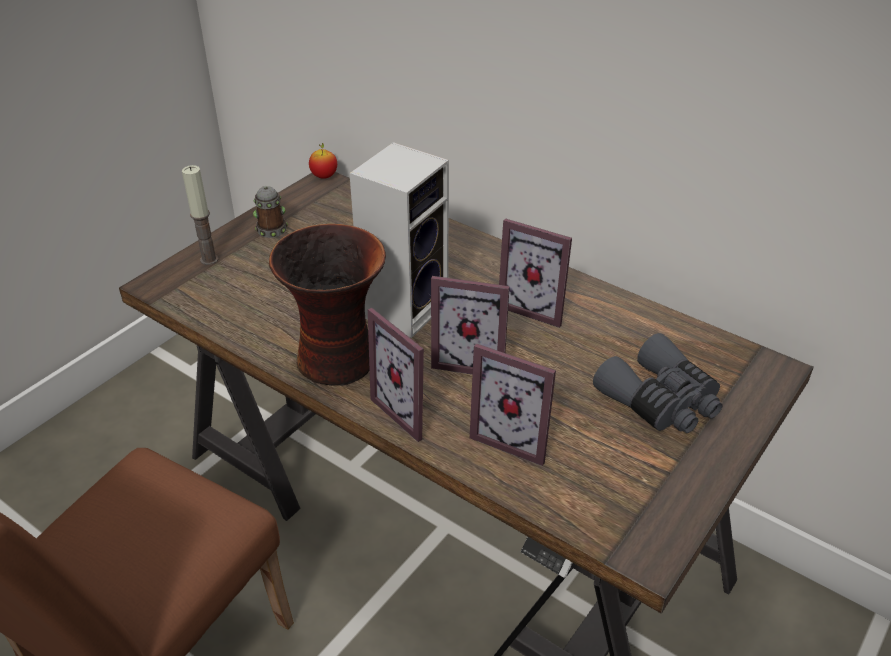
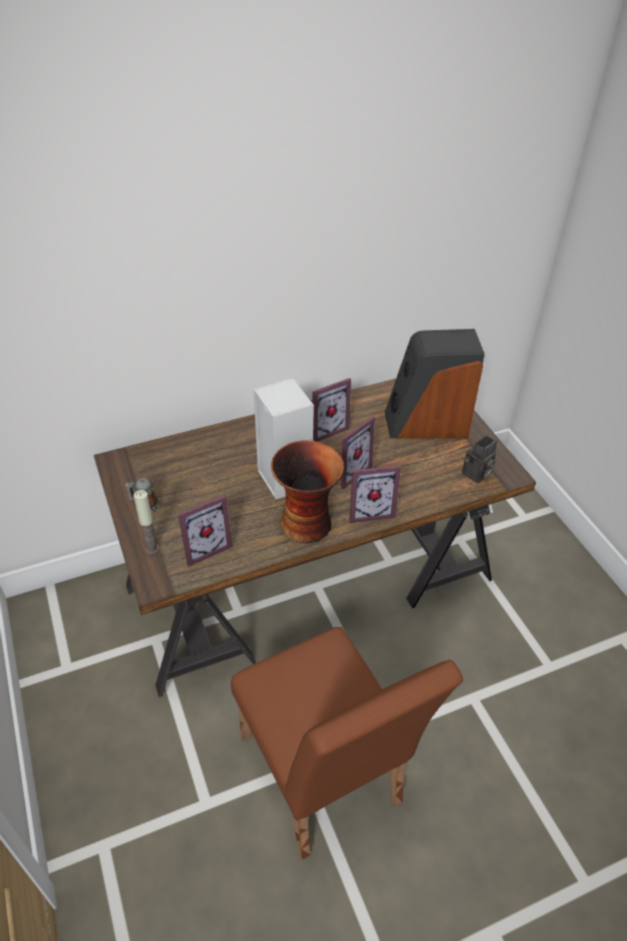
camera: 60 degrees left, 5 degrees up
(324, 176) = (108, 458): apple -> none
(515, 436) = (415, 482): picture frame -> picture frame (204, 547)
(600, 506) = (476, 475): none -> camera
(661, 401) = (426, 423): grey binoculars -> speaker

